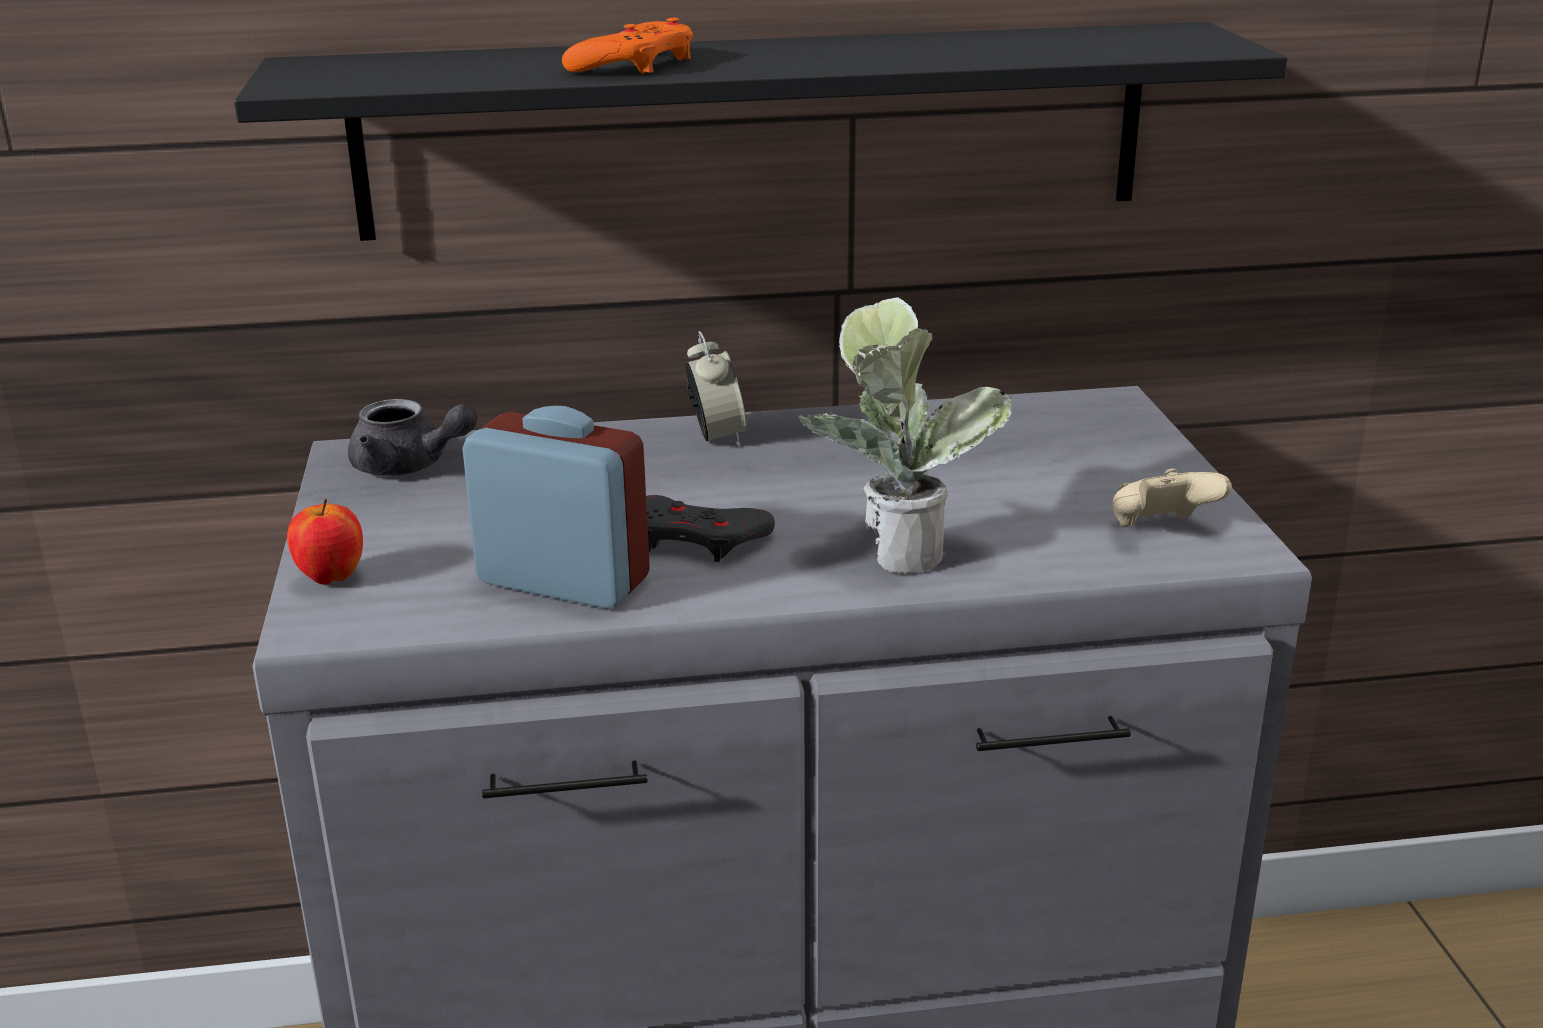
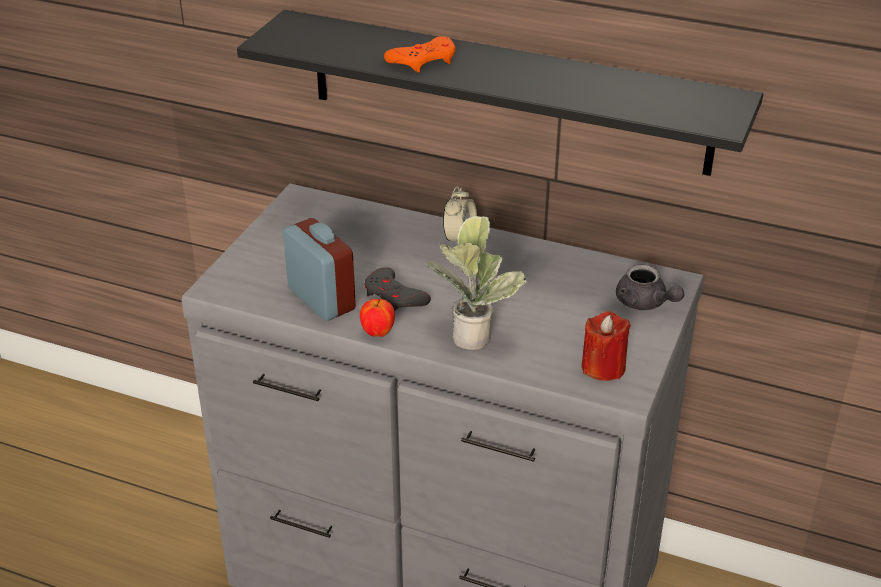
camera: 30 degrees right, 10 degrees up
(331, 578) = (237, 265): apple -> apple (377, 333)
(409, 466) = (315, 212): grey teapot -> grey teapot (645, 303)
(1160, 530) = (603, 367): beige game controller -> red candle

